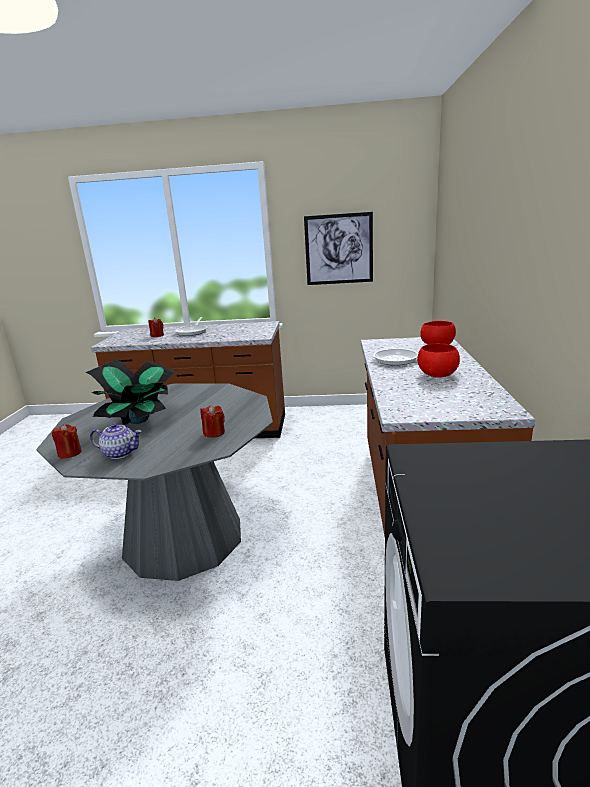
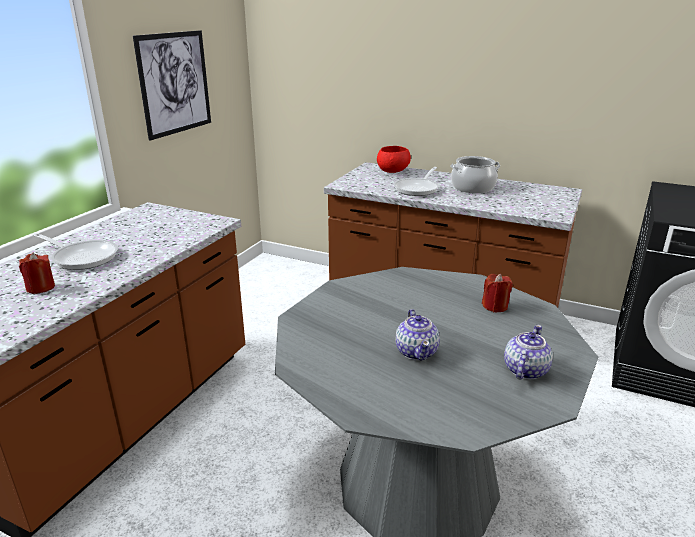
camera: 70 degrees left, 5 degrees up
(70, 453) = (507, 413): red candle -> none
(139, 420) = (417, 352): potted plant -> teapot
(437, 374) = (473, 188): red bowl -> cooking pot

